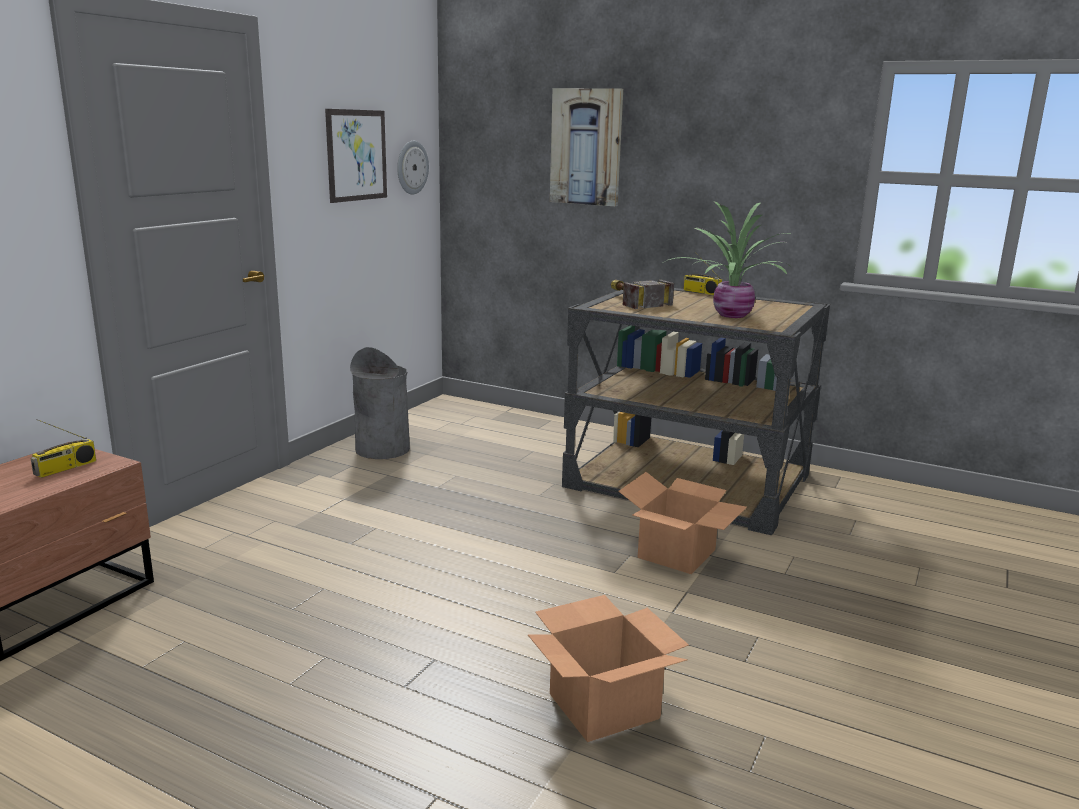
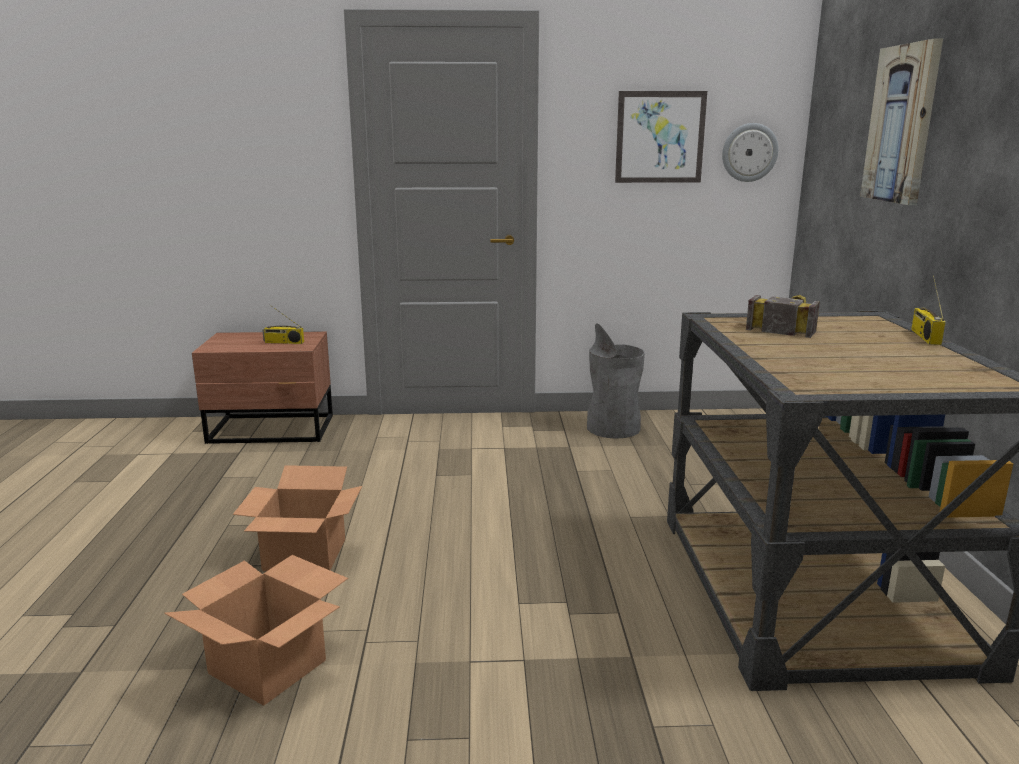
camera: 60 degrees right, 0 degrees up
(676, 553) = (606, 629): cardboard box -> cardboard box (306, 554)
(730, 315) = (832, 363): potted plant -> none

